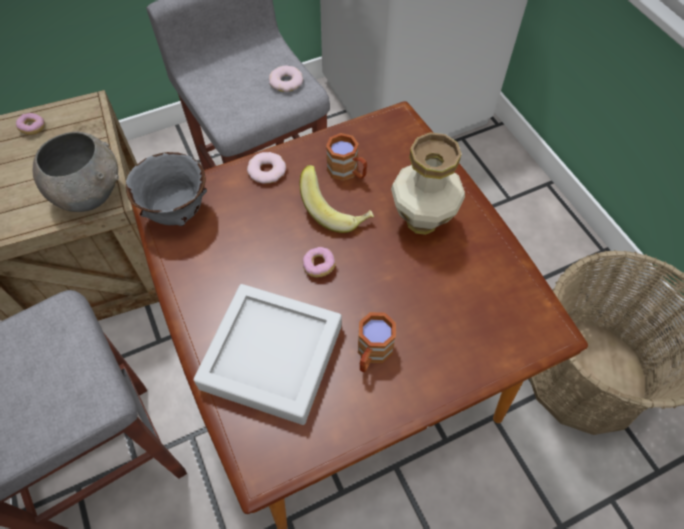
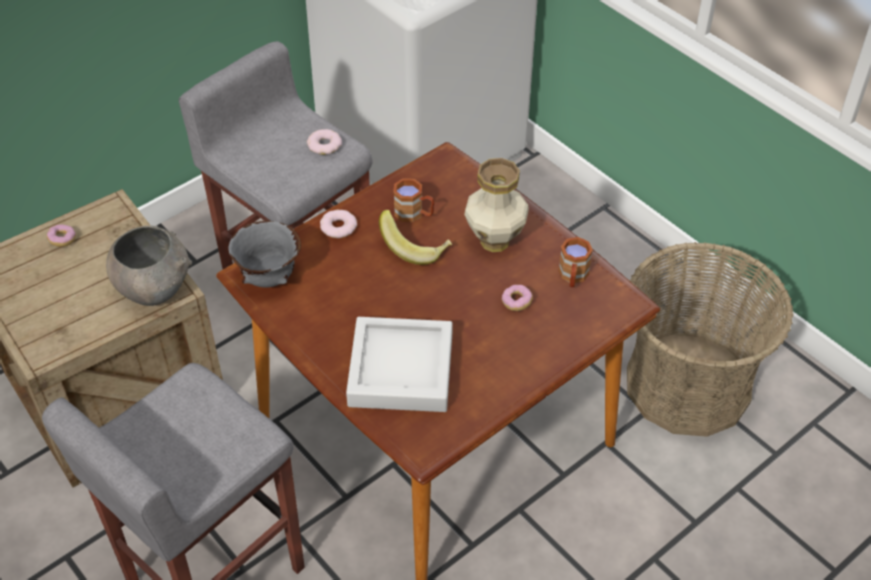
camera: 15 degrees left, 10 degrees down
(319, 266) = (416, 295): donut -> donut (516, 302)
(371, 354) = (484, 350): brown mug -> brown mug (573, 277)

